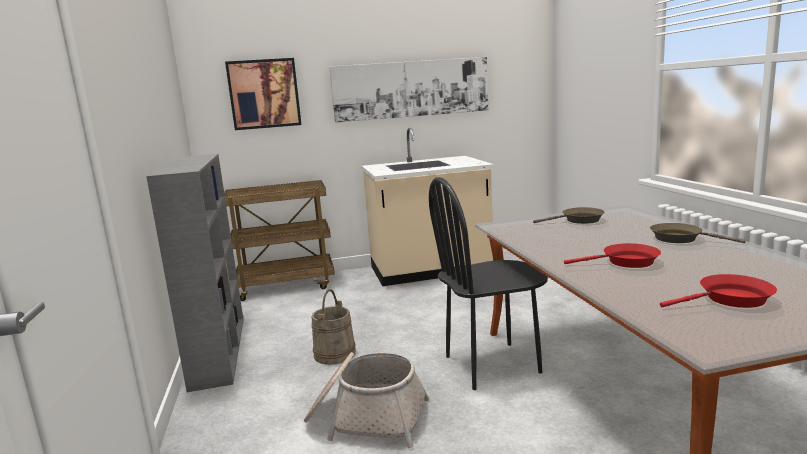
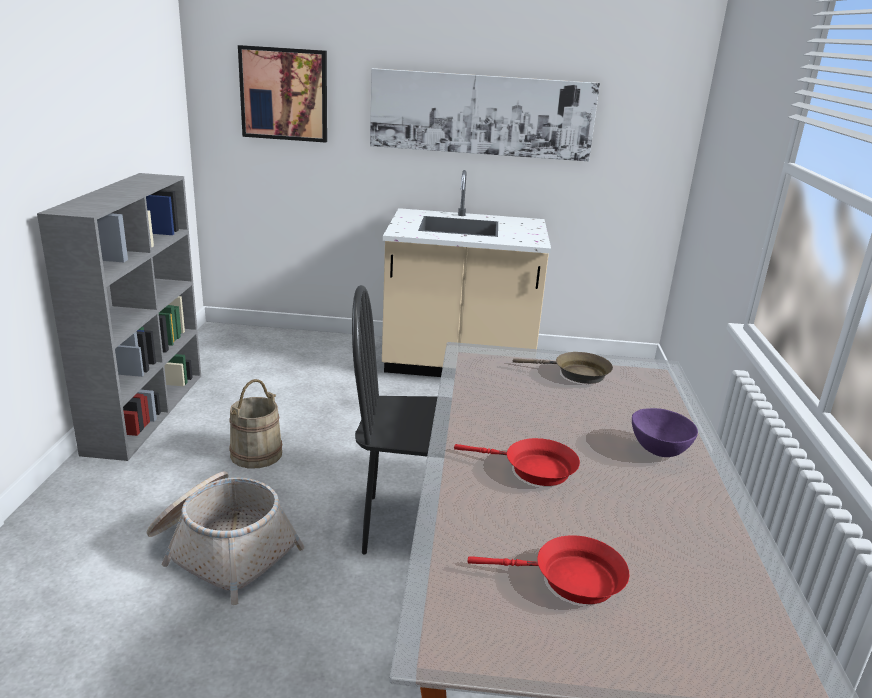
camera: 15 degrees right, 10 degrees up
(287, 286) = (281, 341): brown cart -> none
(680, 238) = (659, 448): brown frying pan -> purple bowl

